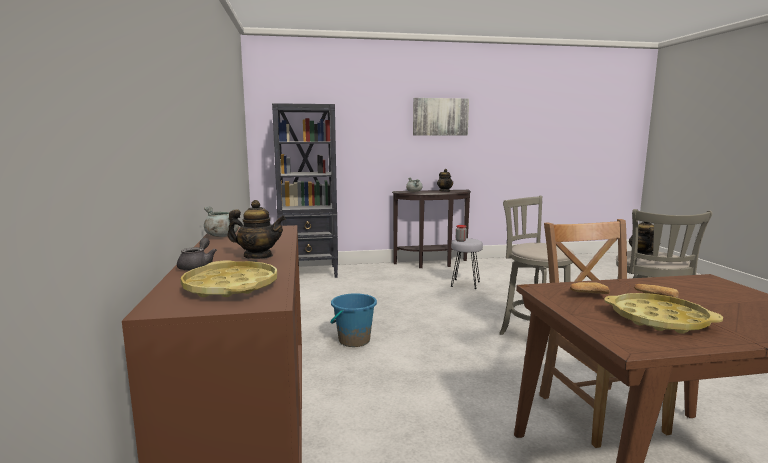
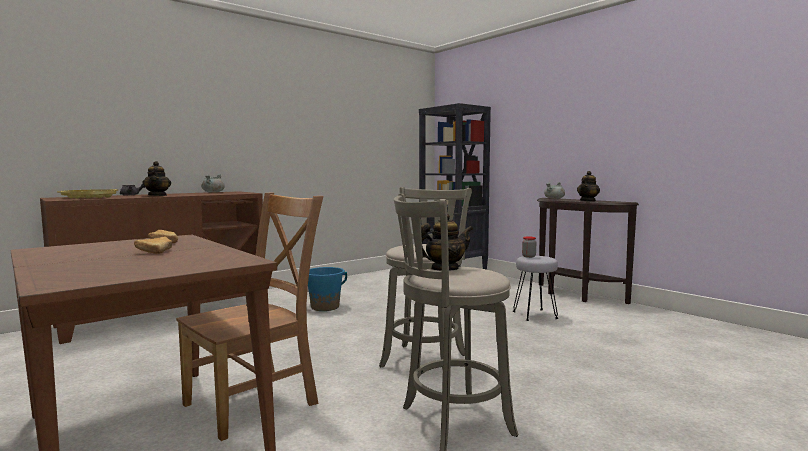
camera: 60 degrees right, 5 degrees down
(440, 117) = (603, 104): picture -> none
(658, 319) = (94, 252): yellow tray -> none

